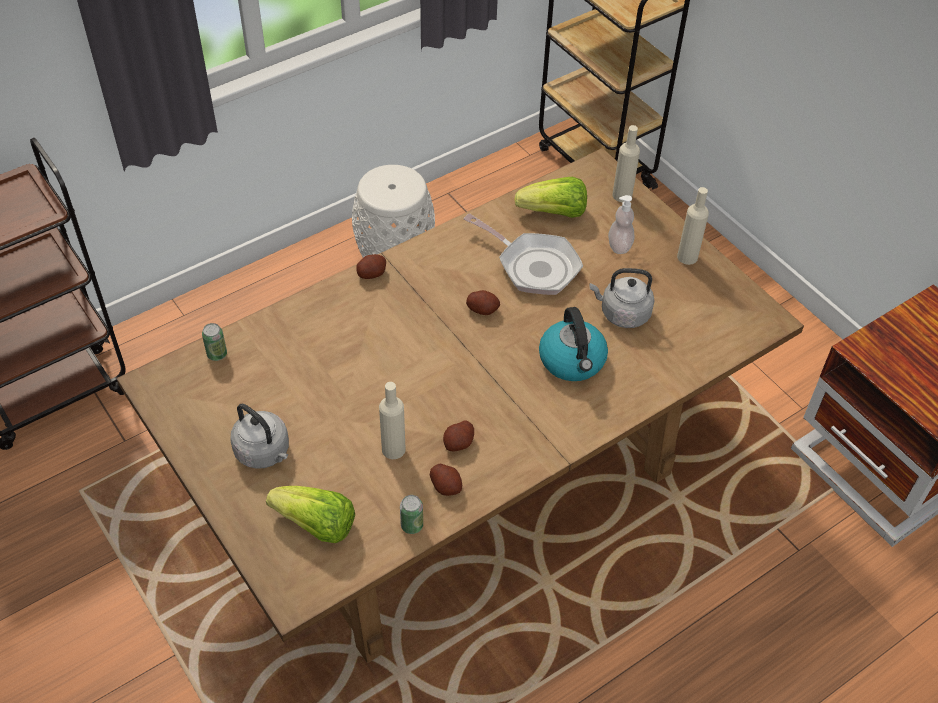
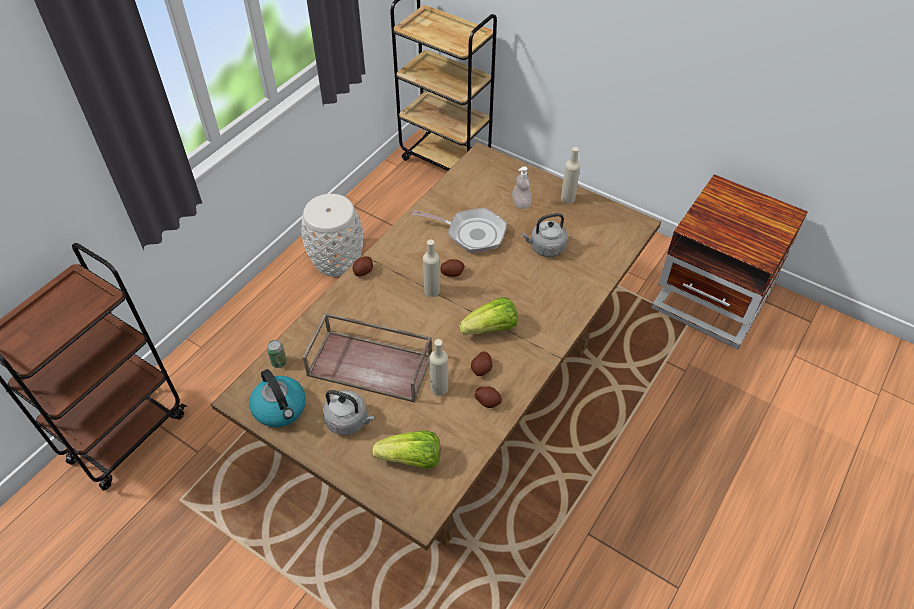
camera: 20 degrees left, 0 degrees up
(325, 393) = (371, 365): none -> brown tray
(412, 525) = (478, 436): can -> none
(554, 213) = (467, 194): lettuce -> lettuce (491, 329)
(572, 361) = (529, 289): kettle -> kettle (280, 408)
(622, 195) = (506, 170): beige bottle -> beige bottle (432, 290)

